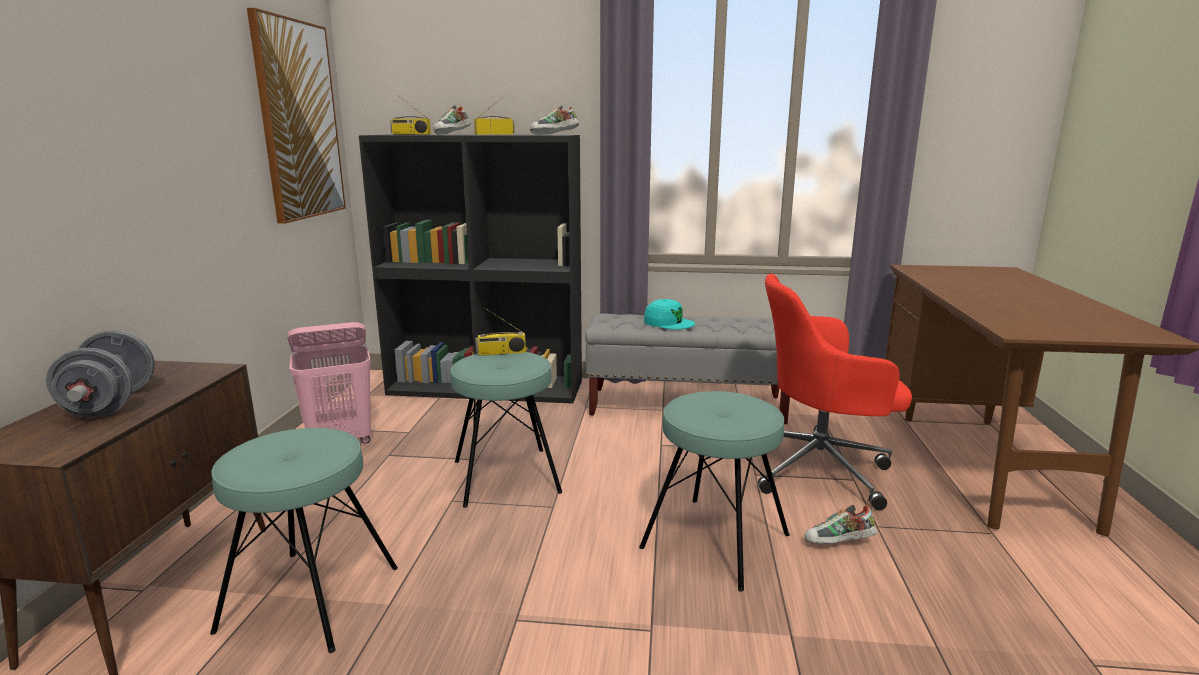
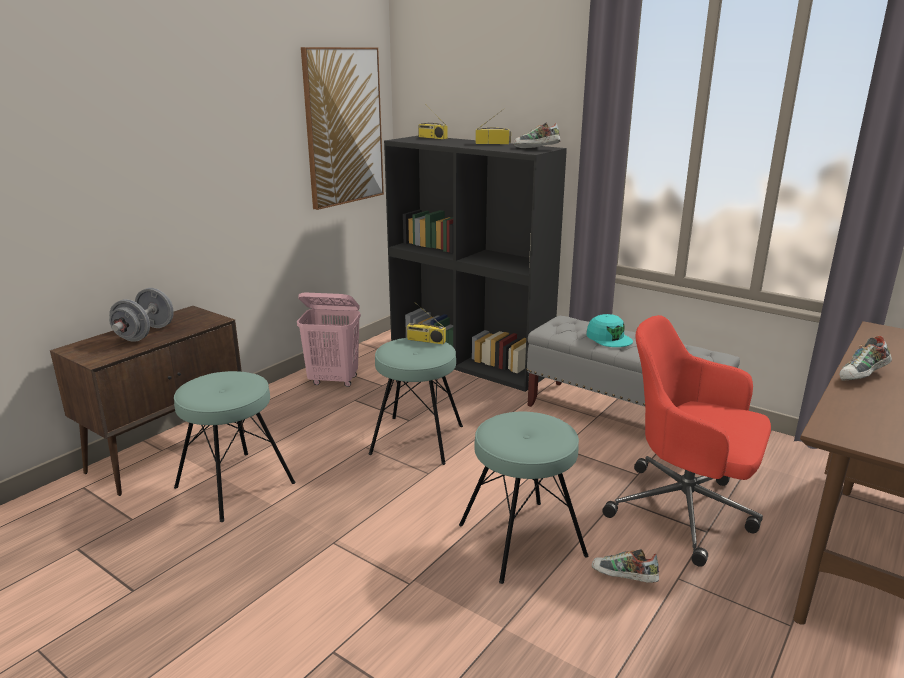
camera: 30 degrees right, 5 degrees up
(452, 134) = (457, 142): shoe -> shoe (862, 377)

